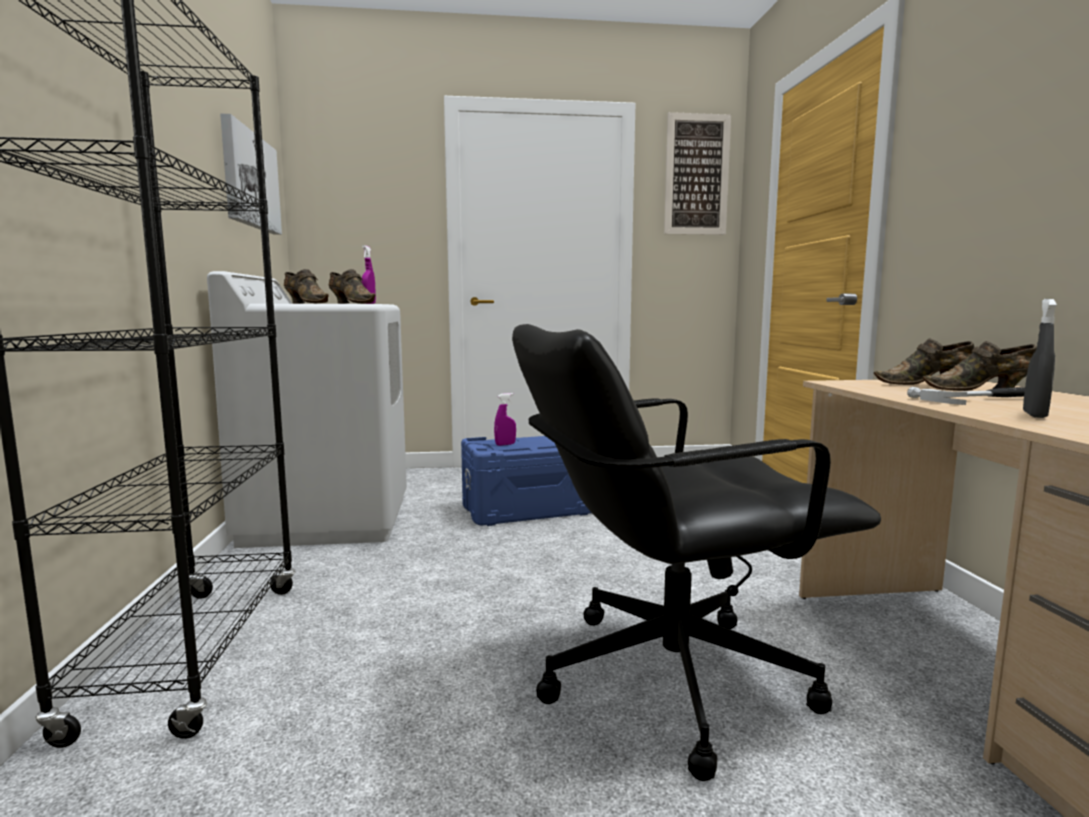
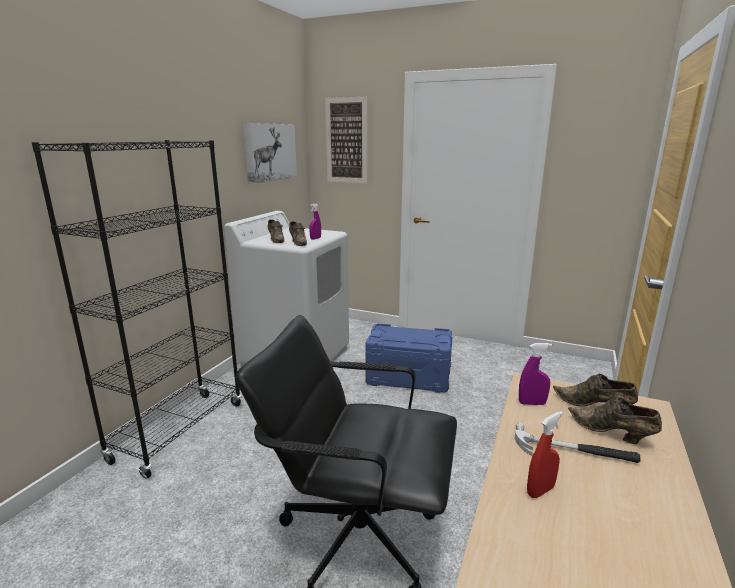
camera: 30 degrees right, 10 degrees up
(505, 444) = (395, 334): purple spray bottle -> purple spray bottle (532, 403)
(696, 175) = (609, 124): picture -> picture (346, 141)
(1034, 415) = (540, 491): grey spray bottle -> red spray bottle

